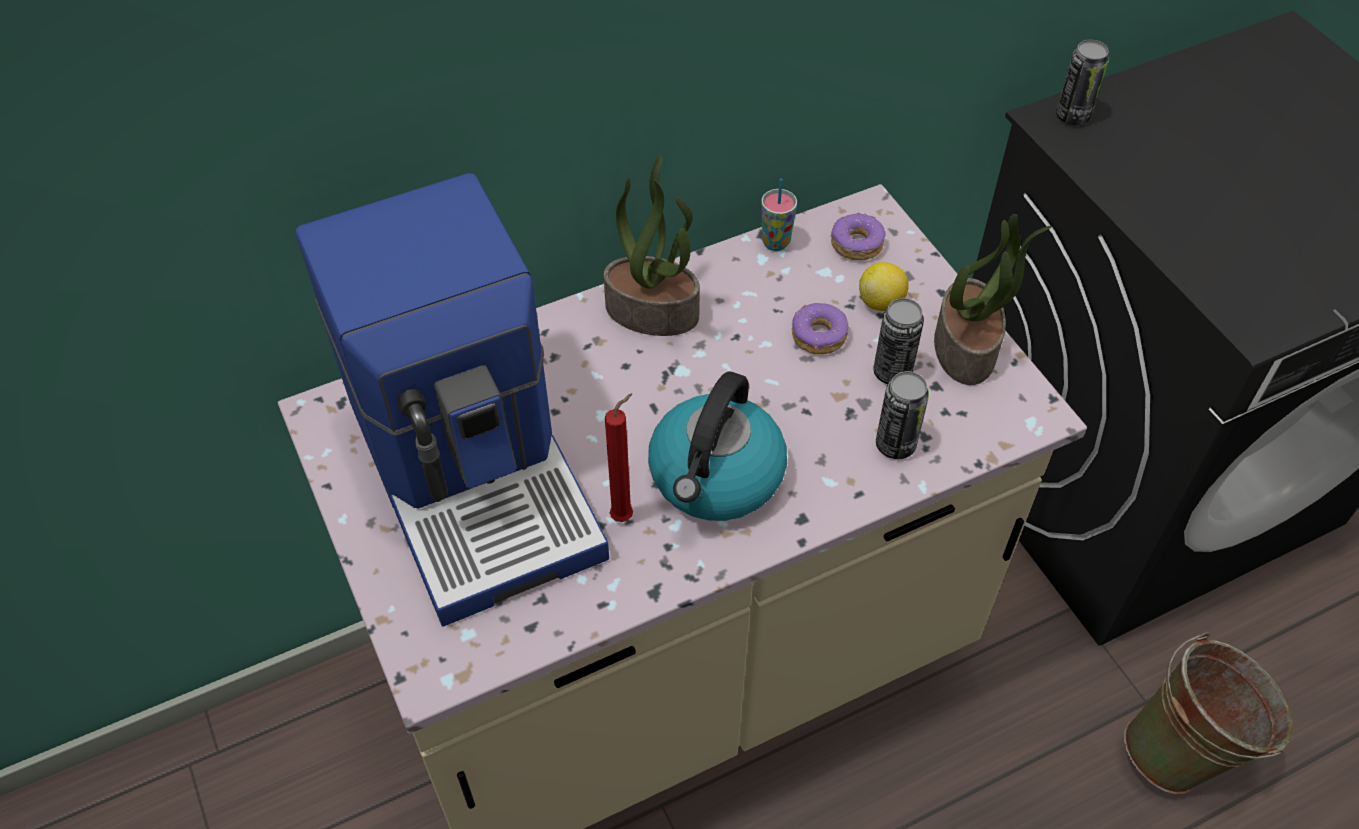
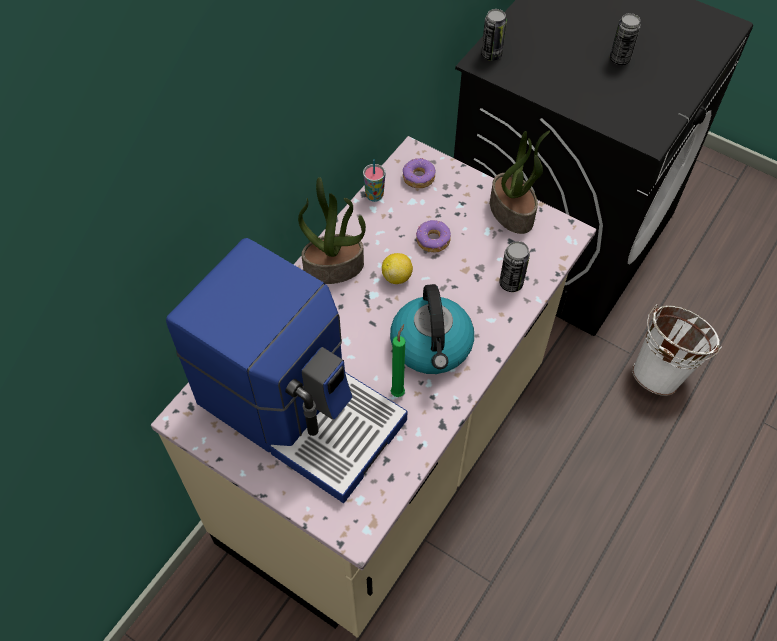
camera: 30 degrees left, 5 degrees up
(625, 515) = (398, 391): red candle -> green candle
(881, 302) = (453, 206): lemon -> lemon (397, 276)
(892, 372) = (484, 243): can -> can (619, 59)
(1185, 752) = (663, 370): green bucket -> white bucket

